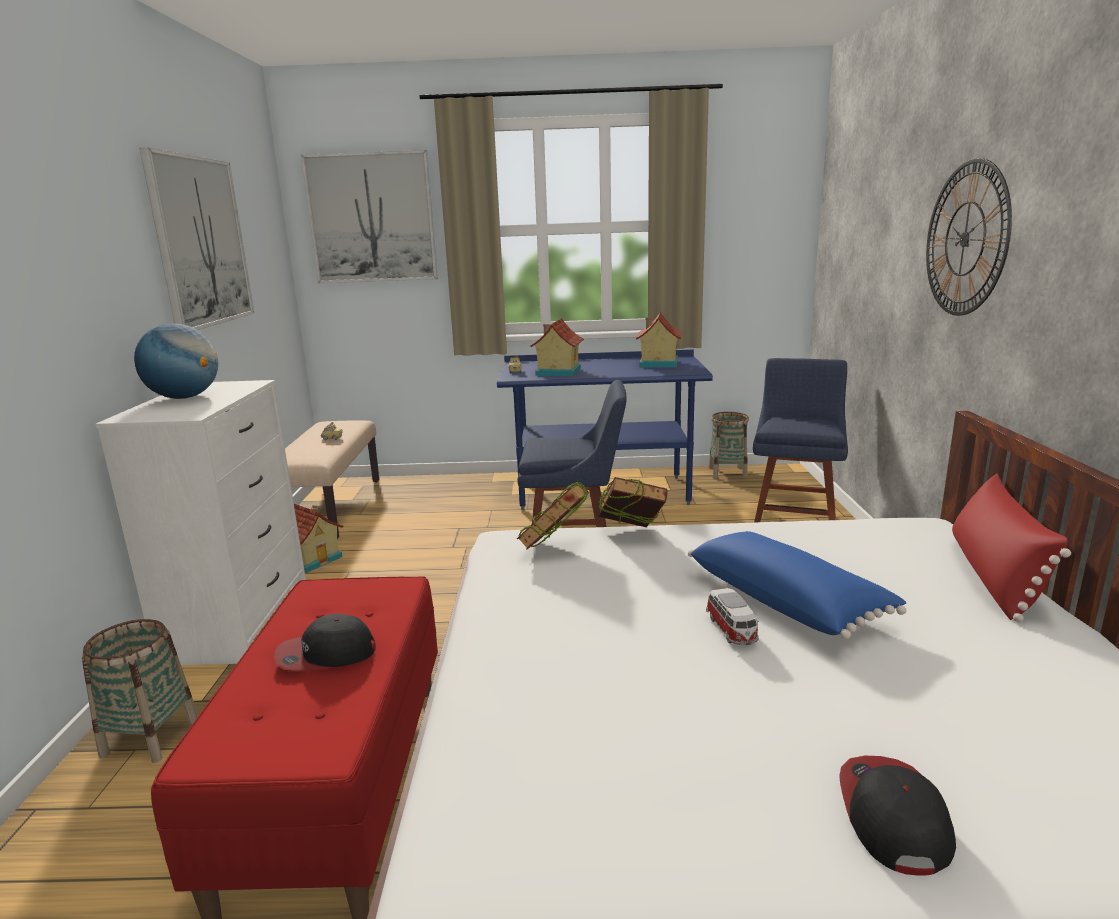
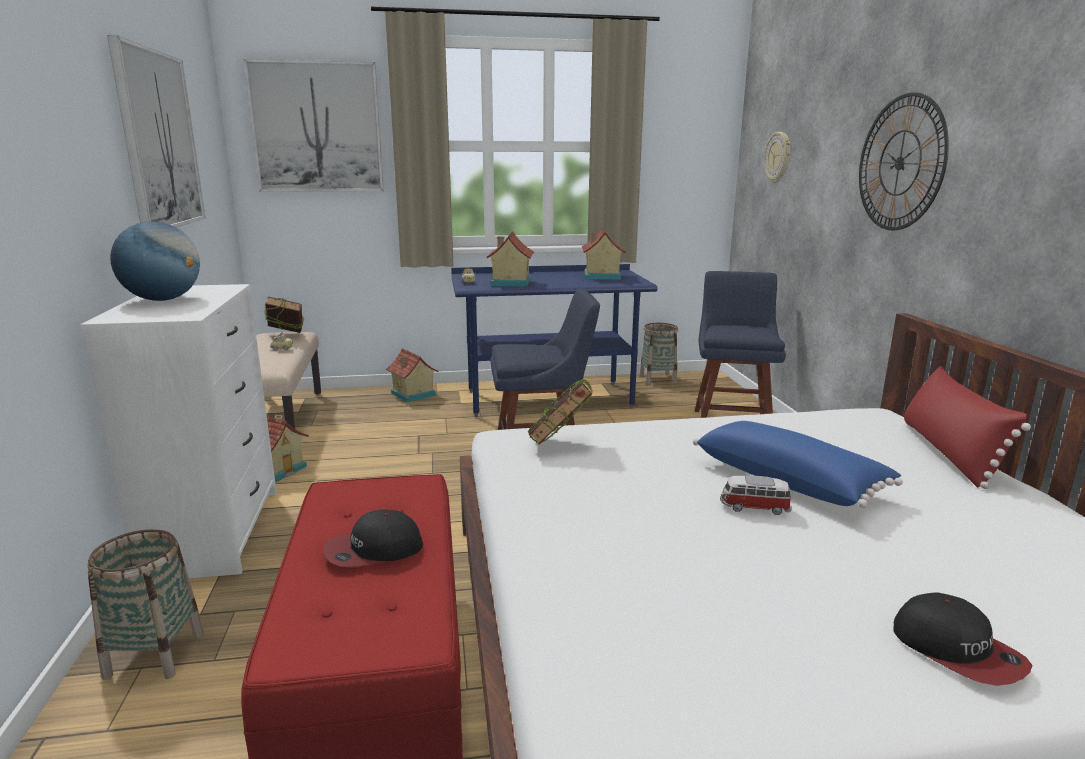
camera: 10 degrees left, 0 degrees up
(466, 484) = (412, 394): none -> toy house
(631, 535) = (624, 430): book -> book (286, 336)
(732, 630) = (754, 507): toy car -> toy car turned 120 degrees clockwise
(853, 231) = (778, 157): none -> wall clock
(892, 815) = (957, 650): cap -> cap turned 150 degrees clockwise

